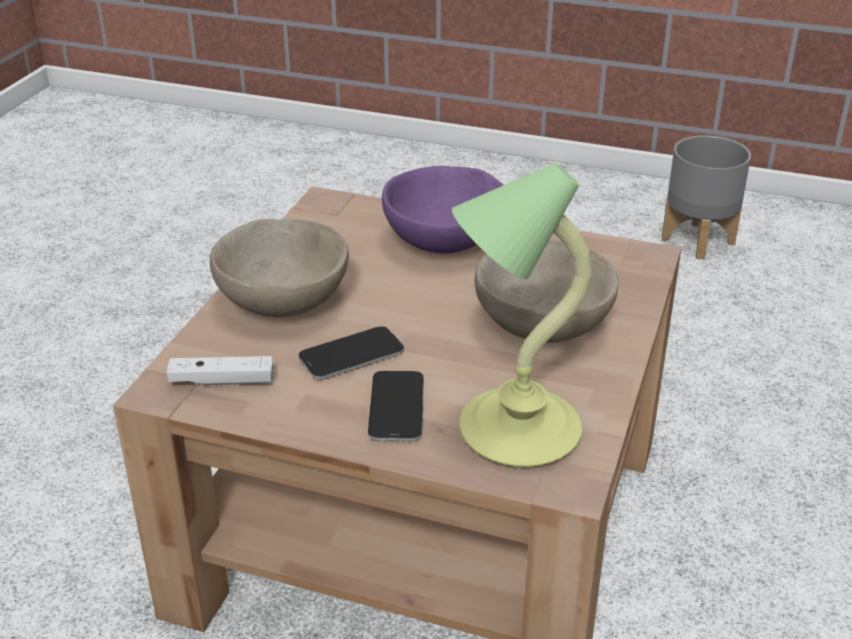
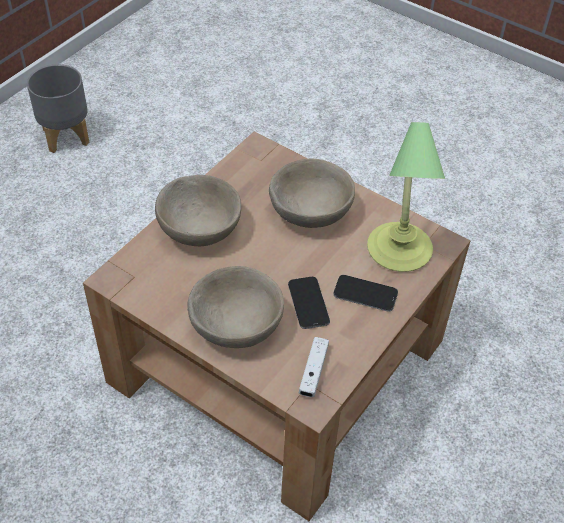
camera: 75 degrees left, 15 degrees up
(445, 242) = (200, 230): purple bowl -> beige bowl

